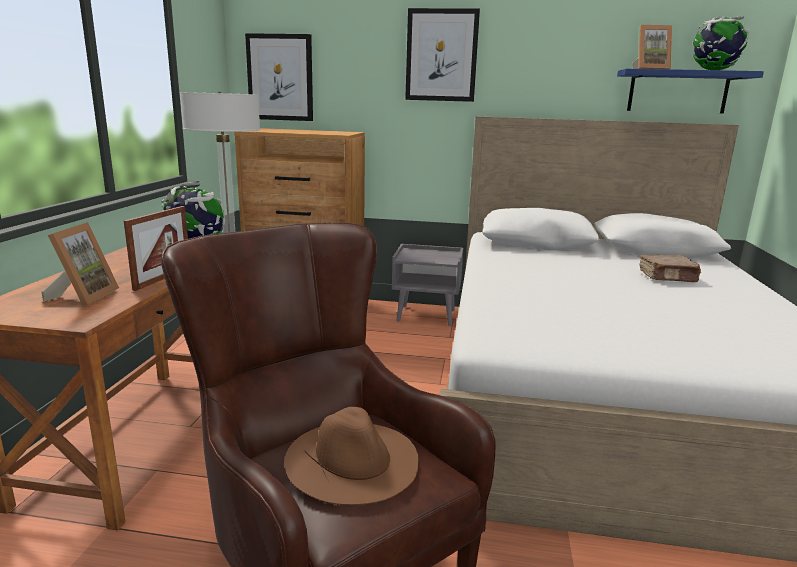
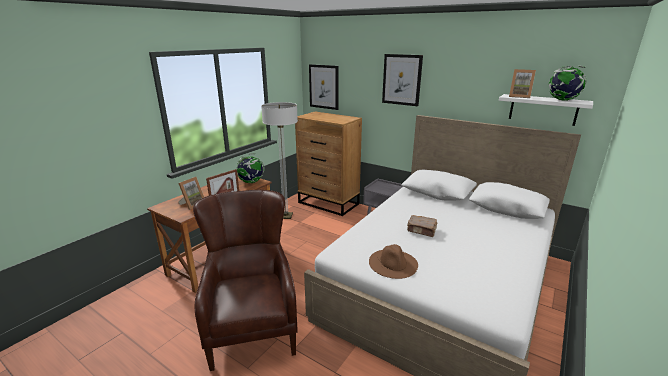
camera: 25 degrees right, 5 degrees up
(352, 459) = (246, 291): brown hat -> brown hat (393, 263)
(668, 277) = (483, 230): brown book -> brown book (422, 230)
(677, 92) = (543, 109): blue shelf -> white shelf

